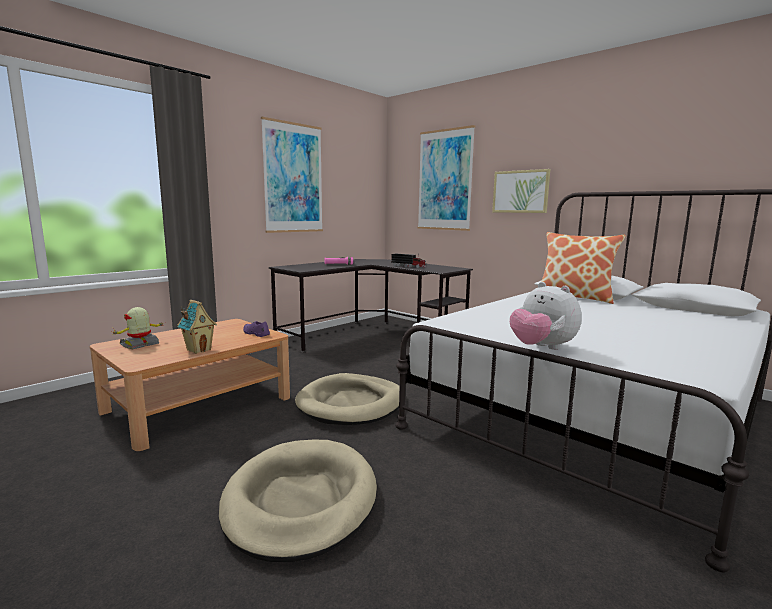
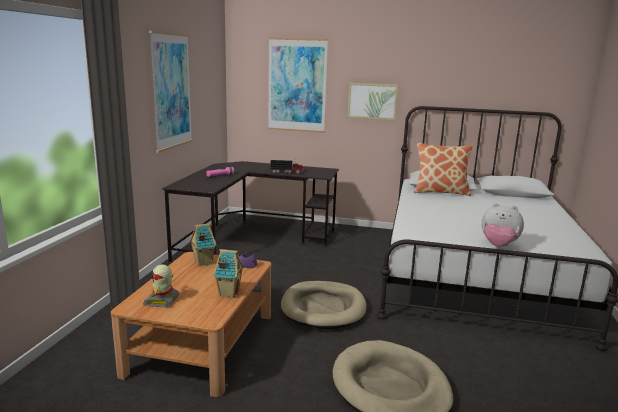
camera: 30 degrees left, 5 degrees up
(230, 327) = (203, 263): none -> toy house

